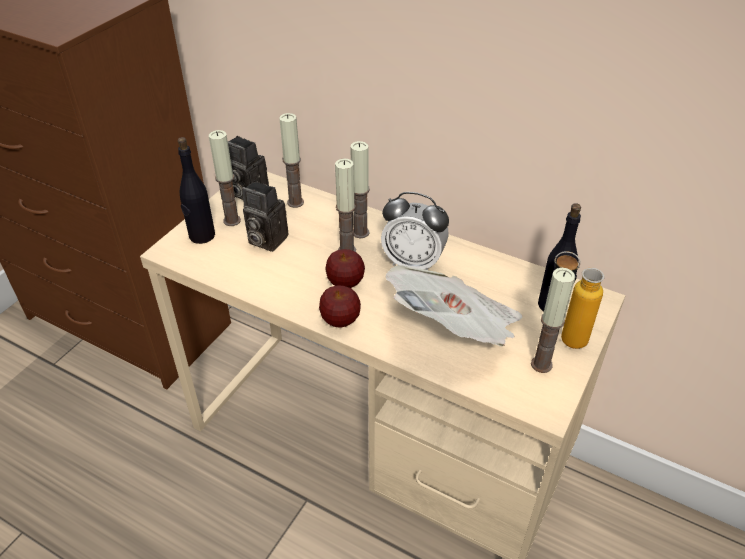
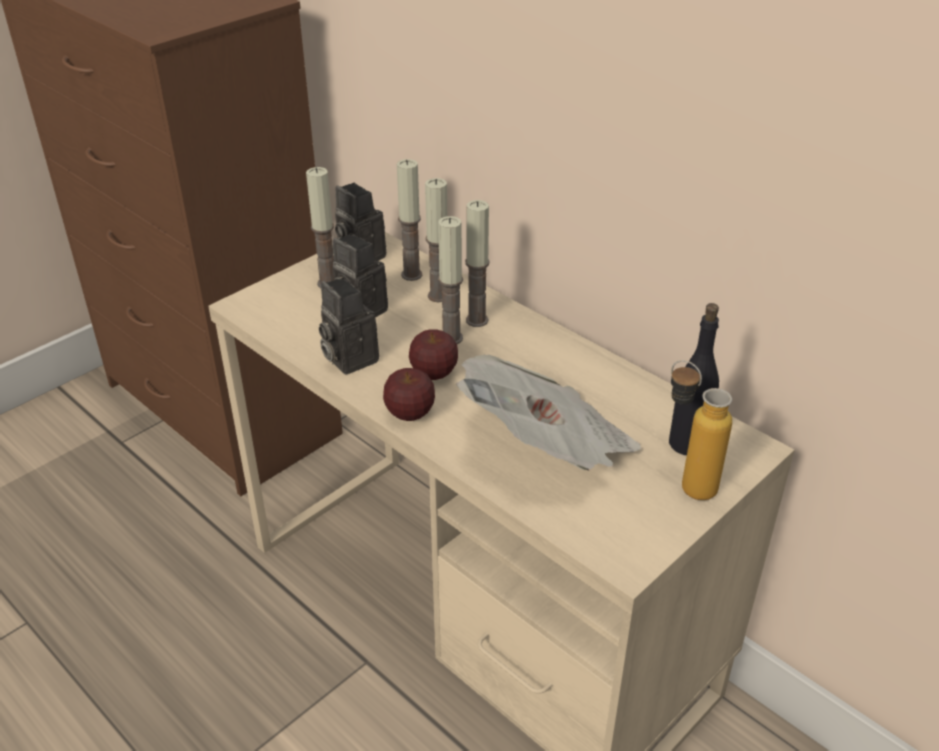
camera: 15 degrees right, 5 degrees down
(201, 236) = (286, 294): black bottle -> none
(273, 282) = (347, 358): none -> camera
(413, 262) = (528, 365): alarm clock -> none
(541, 364) = (642, 509): candle -> candle (438, 296)

